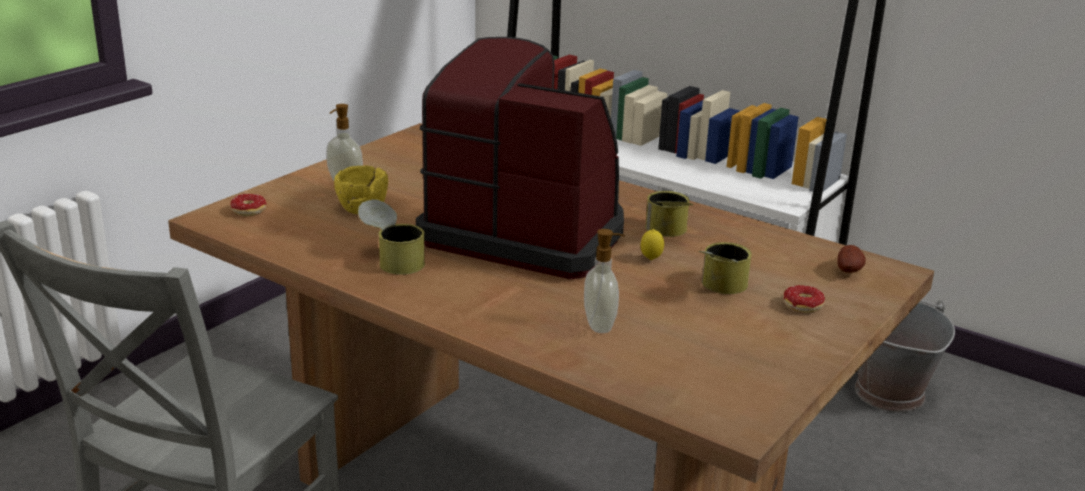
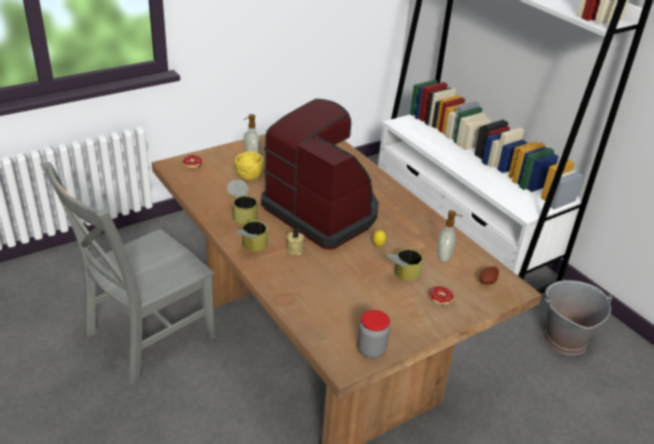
camera: 20 degrees right, 10 degrees up
(524, 289) = (296, 249): none -> beige candle
(601, 325) = (319, 283): soap dispenser -> soap dispenser (444, 256)
(667, 233) = (401, 230): can -> can (251, 248)
(761, 395) = (371, 350): none -> jar

